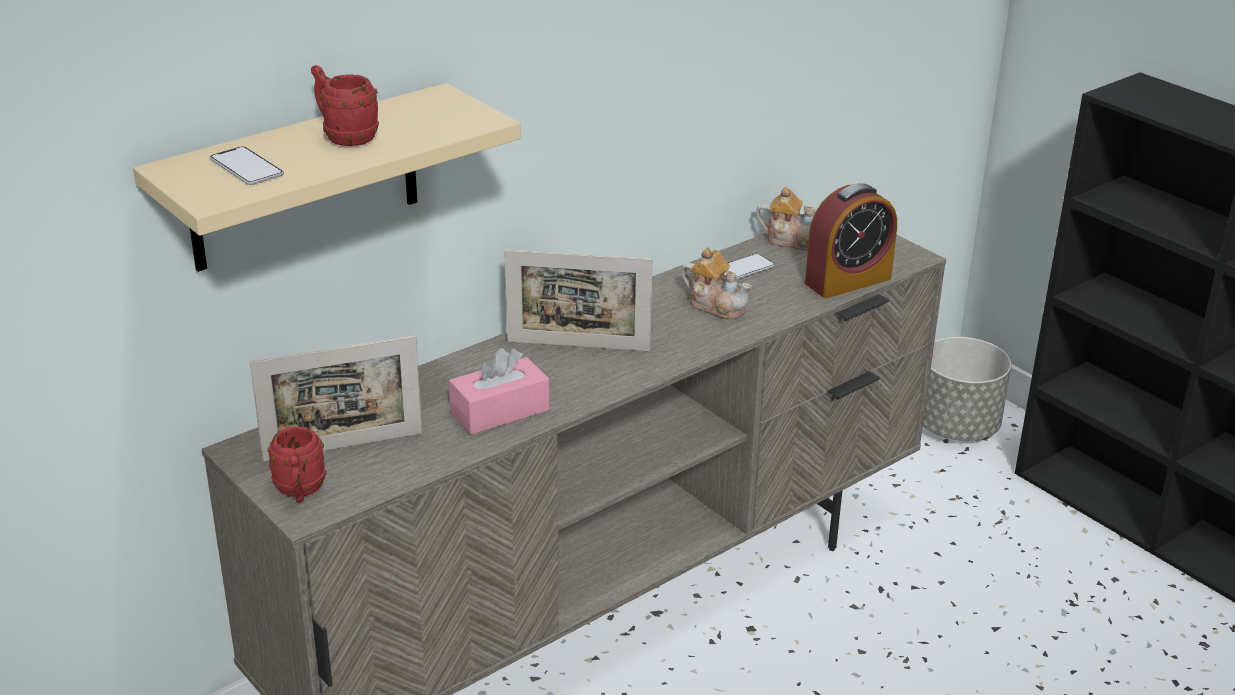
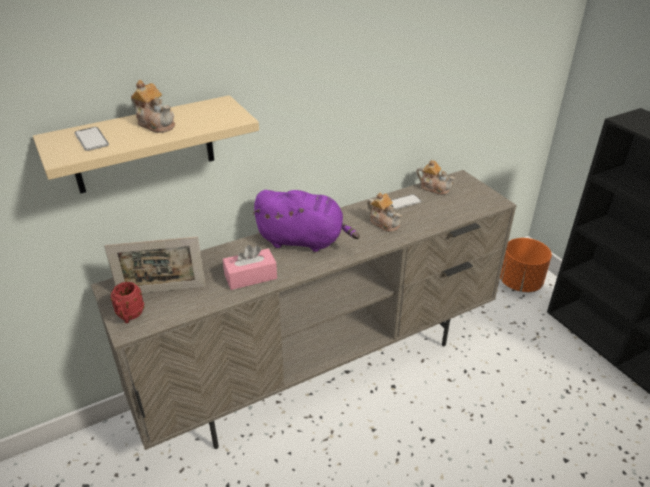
camera: 10 degrees right, 5 degrees up
(344, 137) = (156, 124): red mug -> teapot
(578, 346) = (304, 241): picture frame -> purple plush toy
(848, 281) = (459, 214): alarm clock -> none
(956, 427) = (519, 283): grey planter -> orange planter

